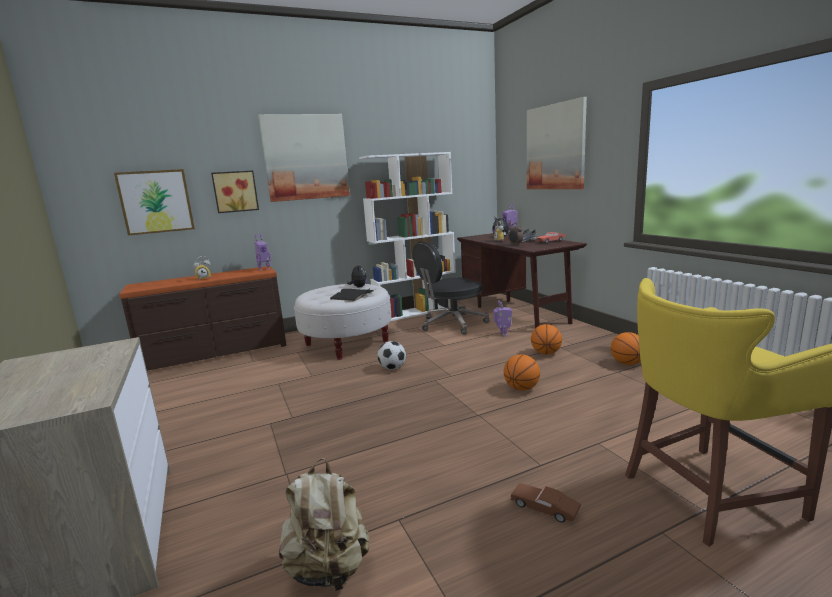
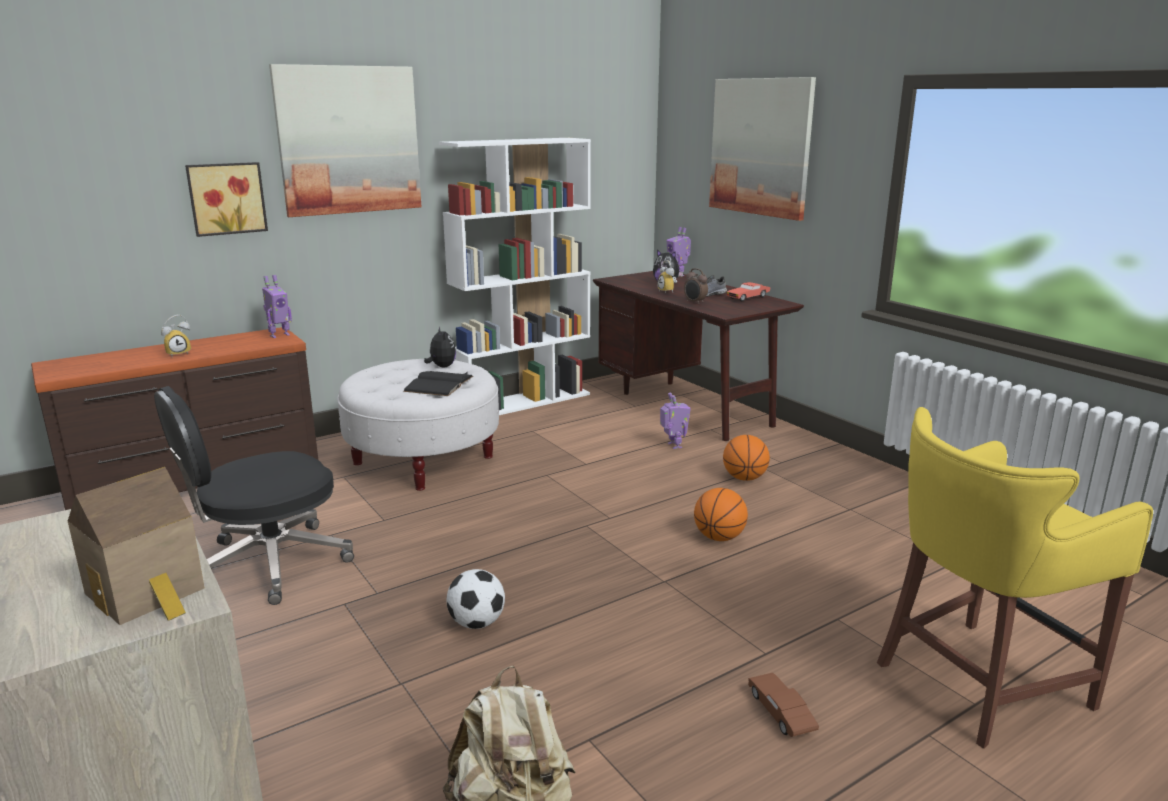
camera: 10 degrees left, 5 degrees up
(71, 393) = (148, 593): none -> toy house
(156, 202) = (86, 215): picture -> none
(392, 368) = (513, 505): football -> football (477, 623)
(452, 324) = (588, 425): black office chair -> black office chair (267, 564)
(544, 509) = (781, 713): brown toy car -> brown toy car turned 45 degrees clockwise
(627, 363) = (862, 495): basketball -> none

